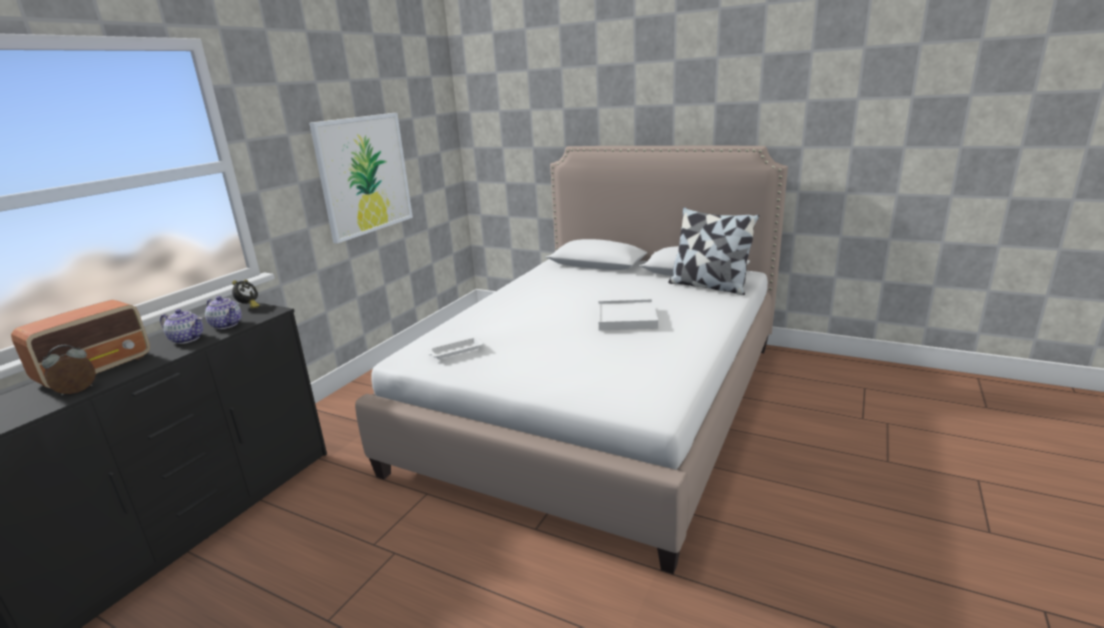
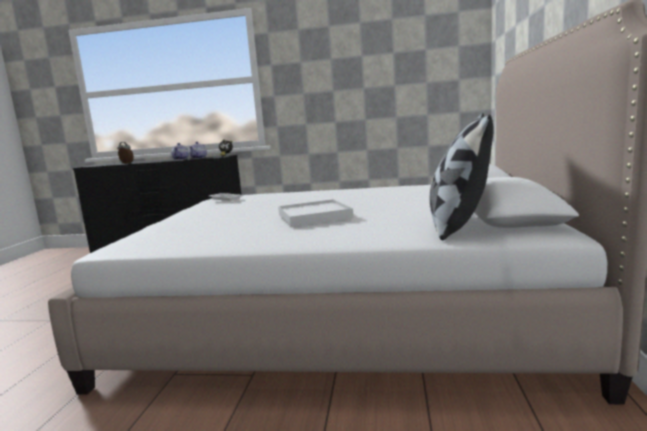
camera: 70 degrees right, 10 degrees down
(97, 369) = (149, 161): radio -> none
(364, 175) = (360, 93): picture -> none

